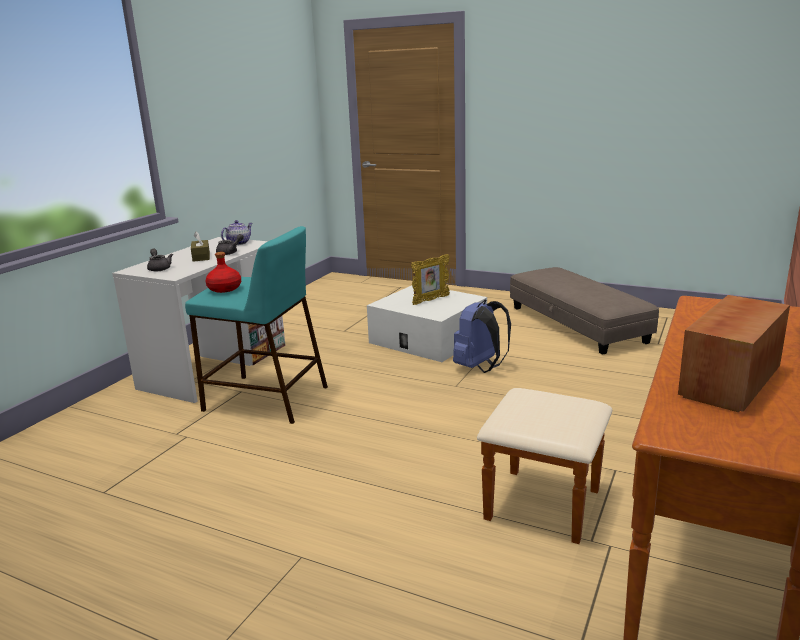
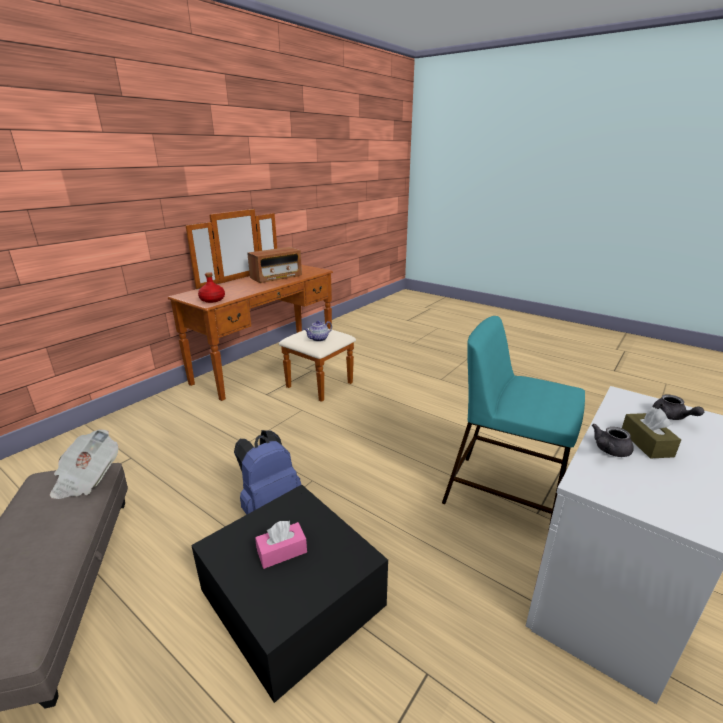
camera: 170 degrees left, 5 degrees up
(224, 289) = (552, 391): red bottle -> red bottle (212, 300)
(239, 243) = (631, 494): teapot -> teapot (318, 339)
(428, 338) = (292, 597): white storage box -> black storage box
(430, 300) = (282, 552): picture frame -> pink tissue box
(602, 303) = (87, 478): none -> newspaper

